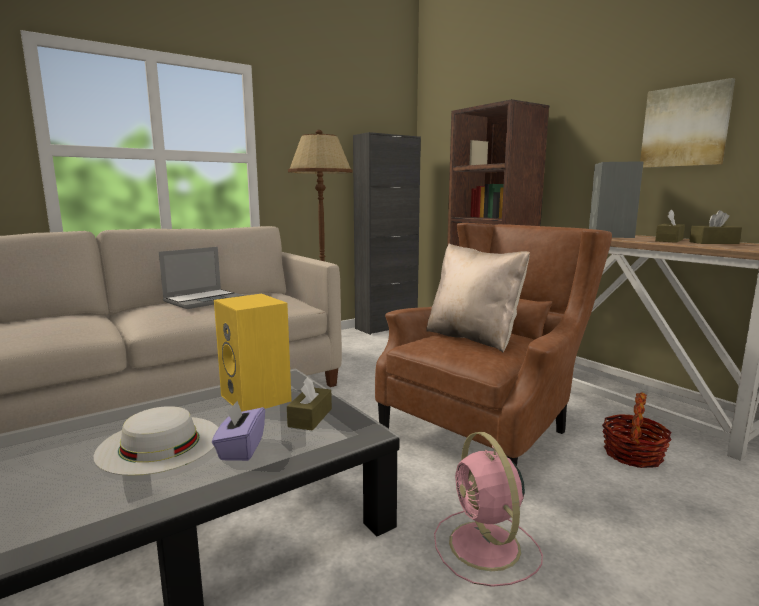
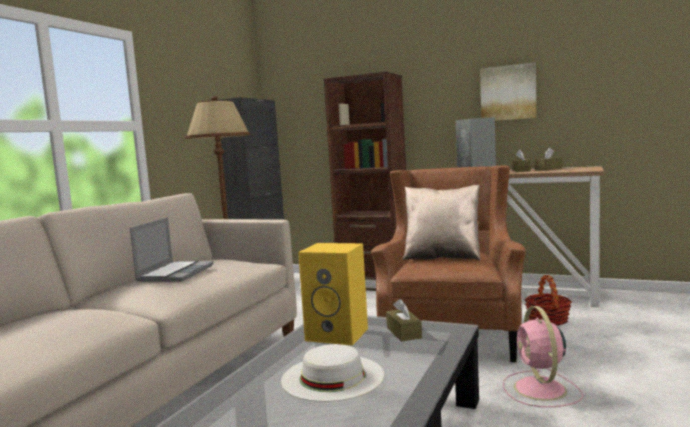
camera: 30 degrees left, 5 degrees down
(241, 448) = (398, 360): purple tissue box -> none
(486, 547) = (541, 390): pink fan -> pink fan turned 45 degrees clockwise

